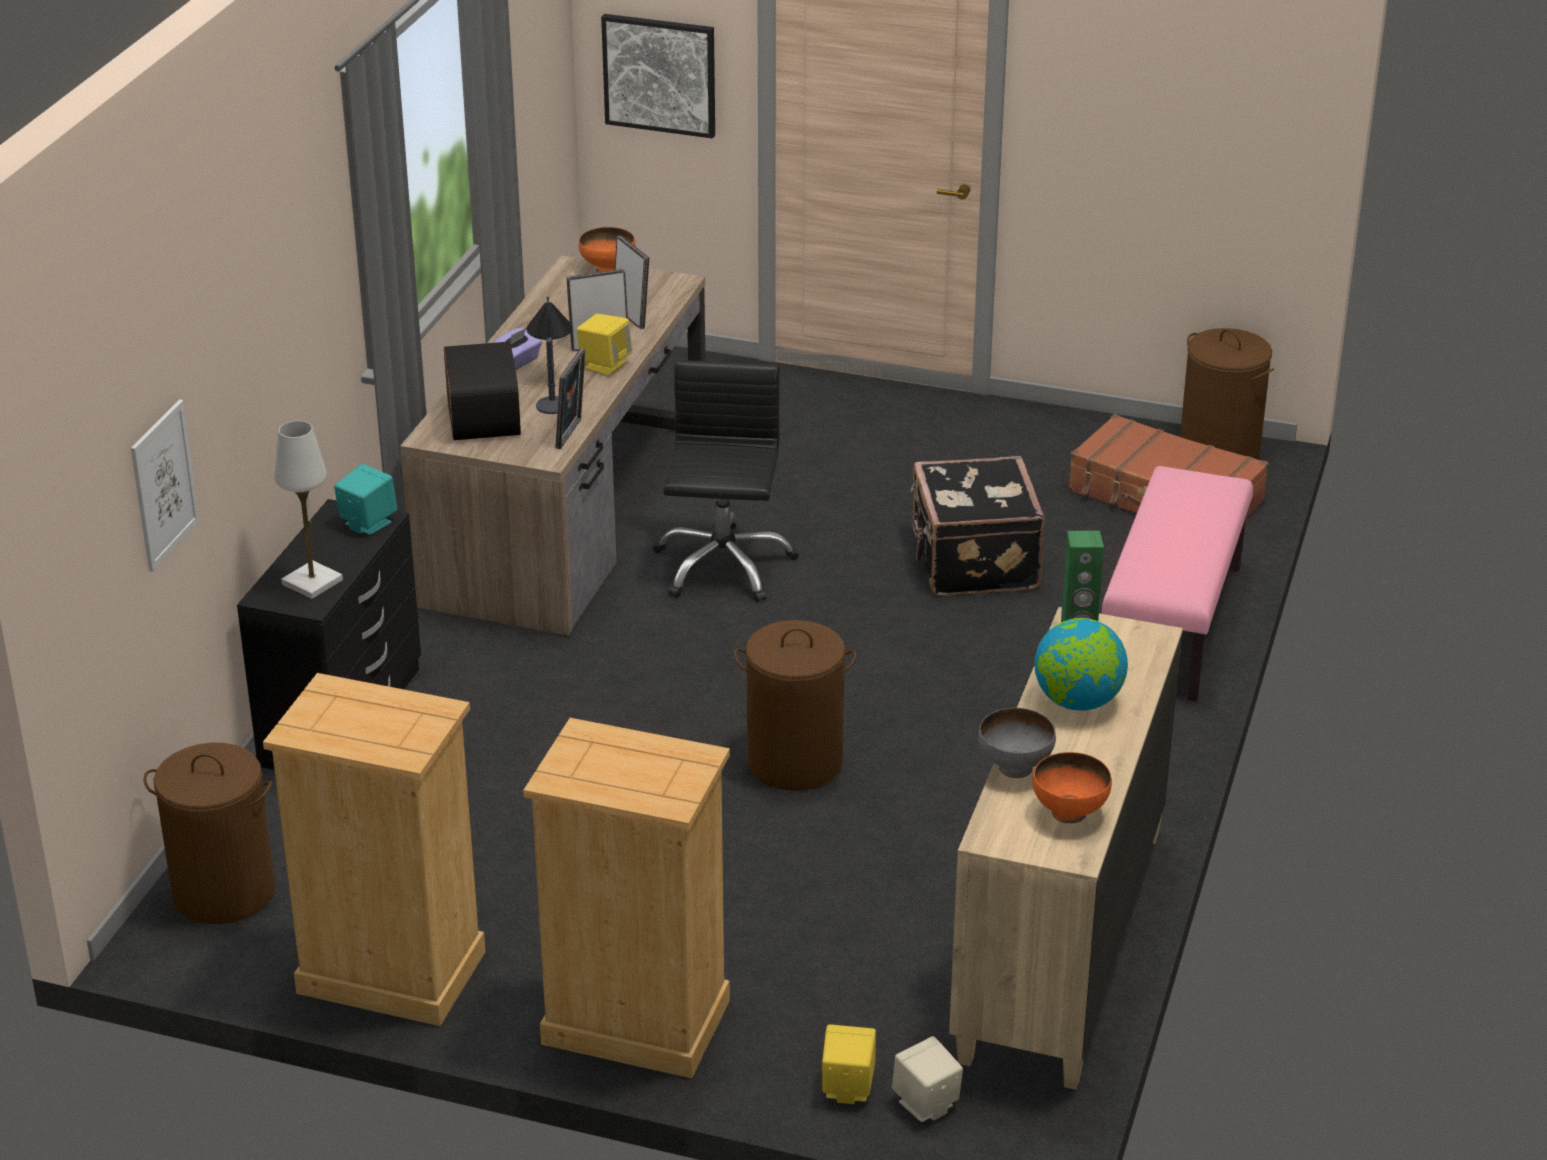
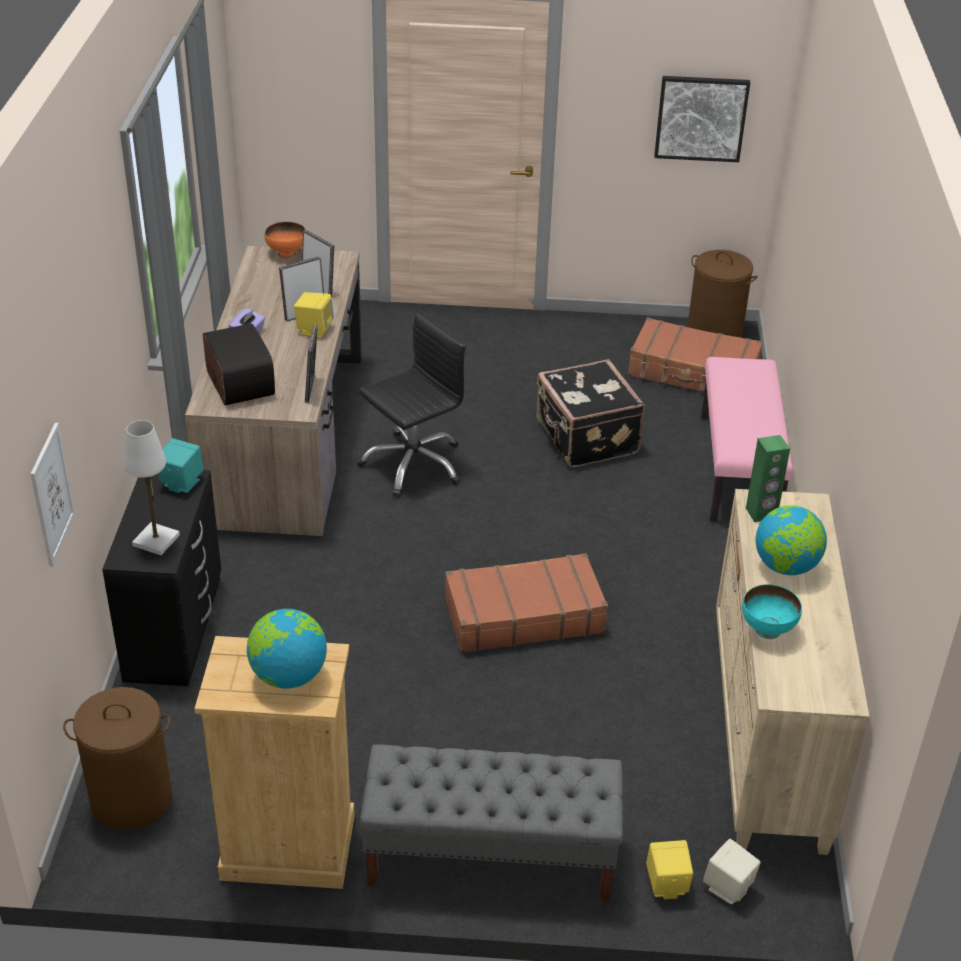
camera: 15 degrees left, 5 degrees up
(384, 724) = (288, 676): none -> globe
(551, 389) = (282, 353): table lamp -> none
(635, 1022) = (489, 857): beige dresser -> grey bench
(660, 74) = (299, 104): picture -> picture (701, 118)
(722, 566) = (413, 464): black office chair -> black office chair turned 60 degrees clockwise
(794, 762) = (523, 616): brown laundry basket -> brown suitcase
(1015, 767) = (767, 629): grey bowl -> turquoise bowl
(1069, 813) = (824, 663): orange bowl -> none

